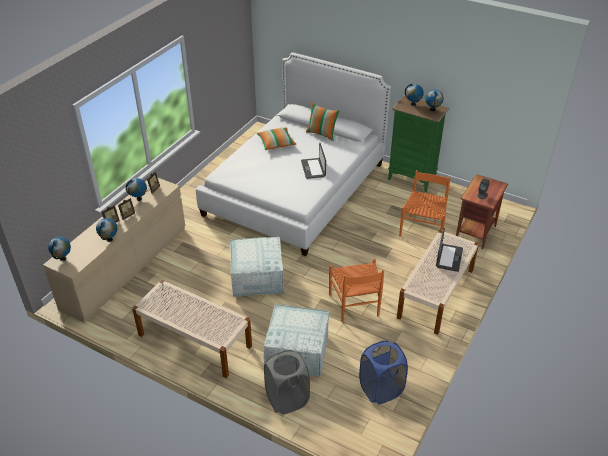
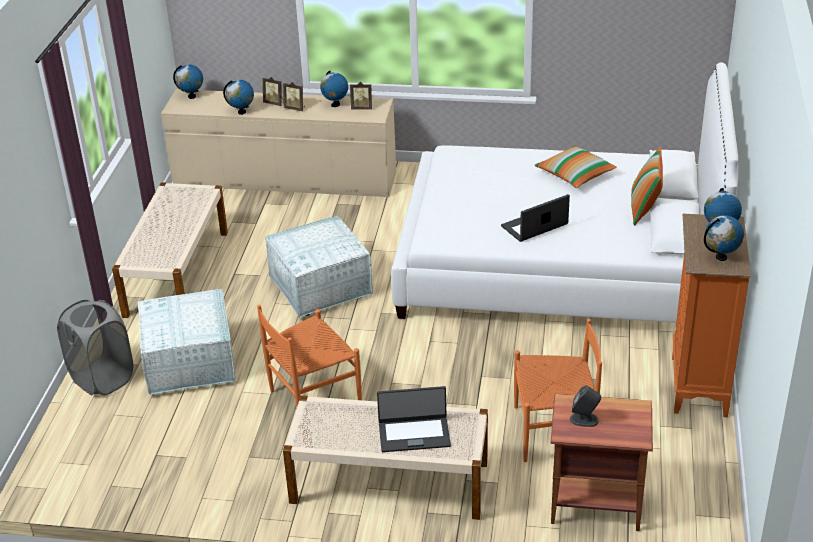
camera: 70 degrees right, 5 degrees down
(381, 389) = (148, 463): blue laundry basket -> none
(412, 180) = (697, 387): green dresser -> orange dresser

